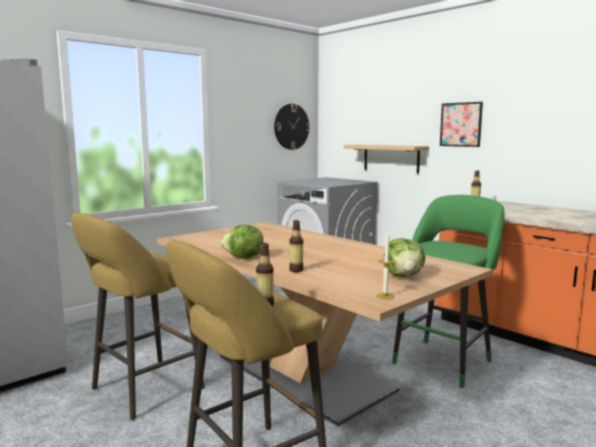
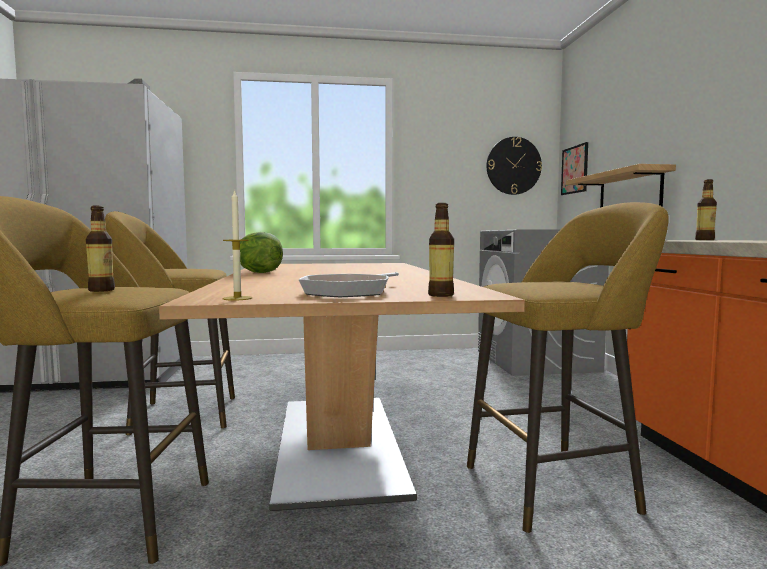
camera: 35 degrees right, 5 degrees down
(296, 270) = (259, 280): bottle -> bottle (440, 295)
(404, 276) = (350, 291): lettuce -> frying pan
(444, 360) = (557, 487): green stool -> yellow stool
(460, 124) = (720, 118): picture -> picture (575, 169)

